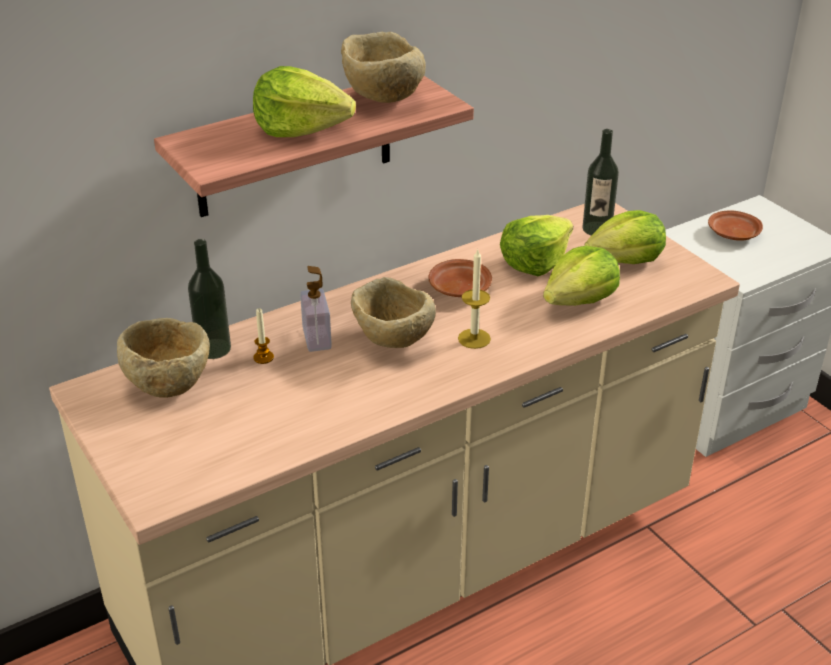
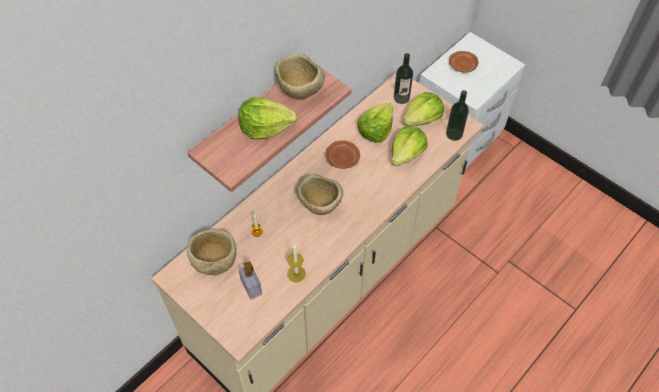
camera: 15 degrees left, 20 degrees up
(213, 349) = (228, 231): bottle -> bottle (454, 134)
(317, 338) = (280, 212): soap dispenser -> soap dispenser (251, 287)
(474, 338) = (361, 194): candle -> candle (296, 273)

